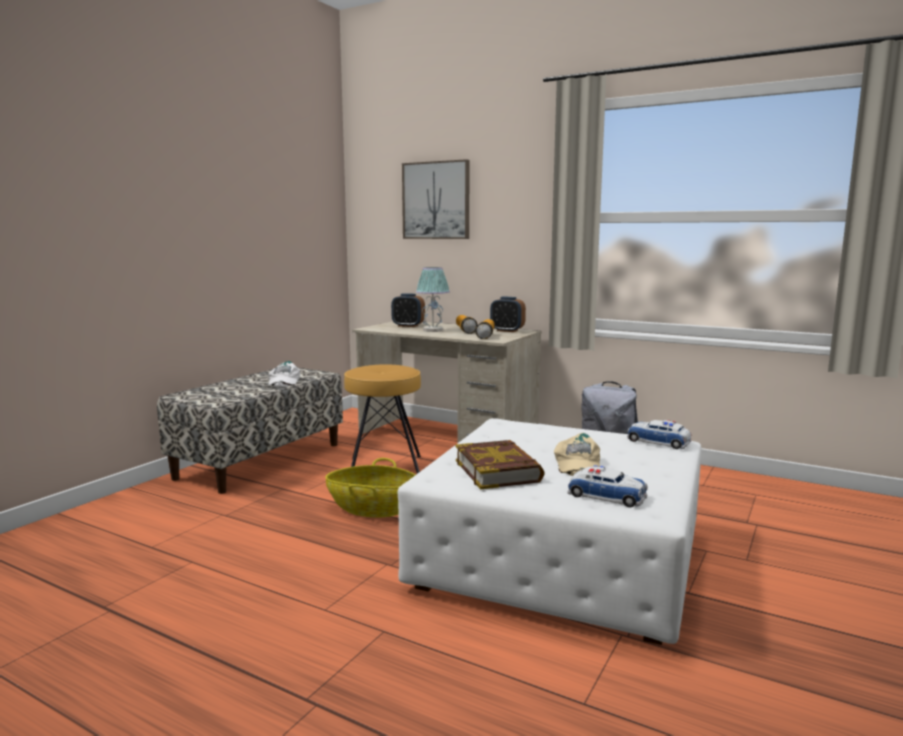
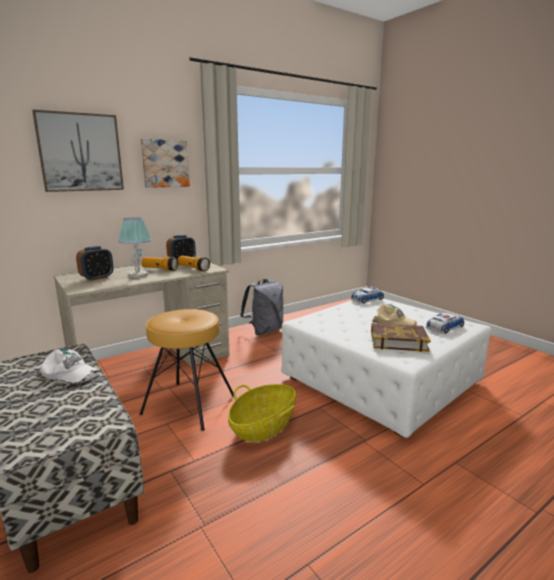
camera: 65 degrees left, 5 degrees up
(516, 209) = (165, 163): none -> picture

